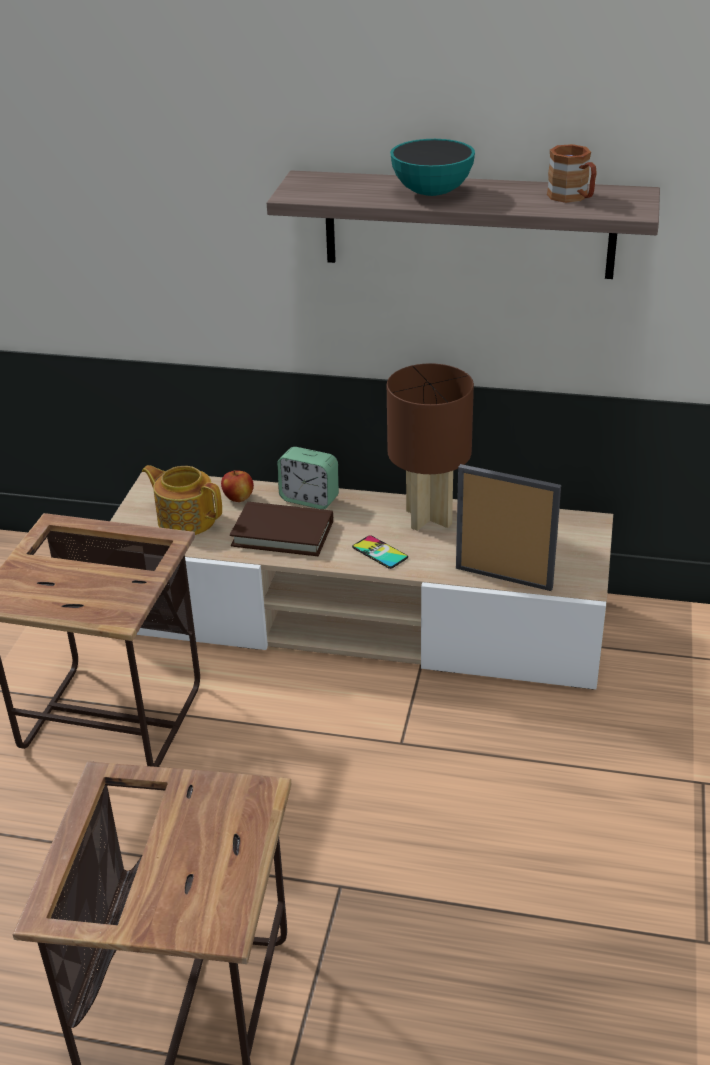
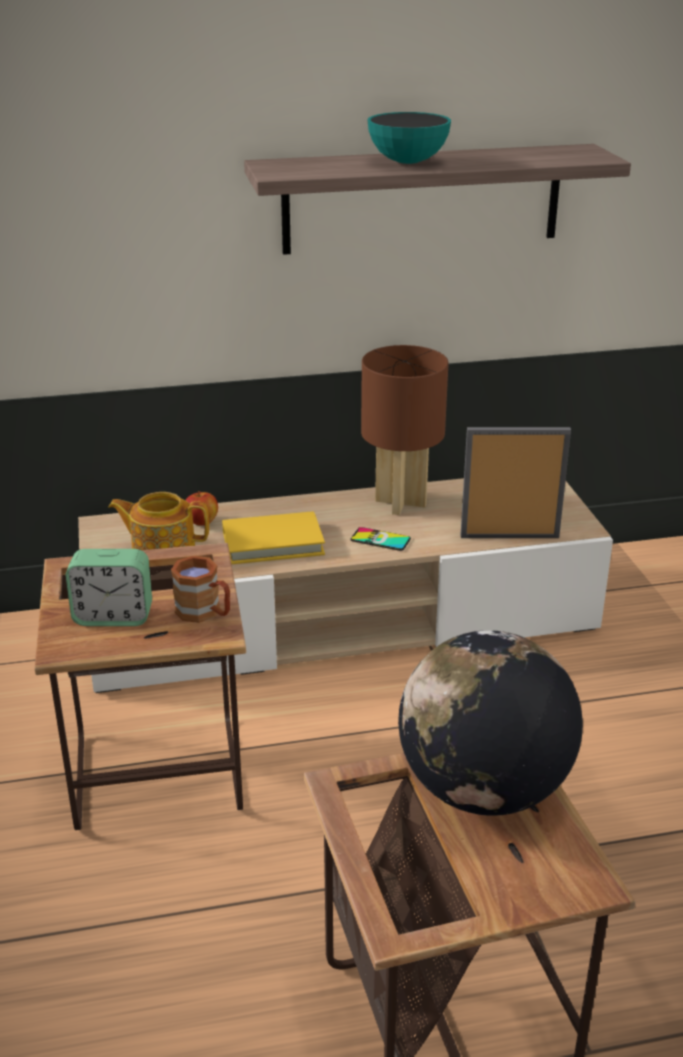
camera: 25 degrees left, 5 degrees down
(208, 821) = (483, 789): none -> globe
(282, 533) = (273, 543): brown book -> yellow book
(309, 499) = (274, 509): alarm clock -> alarm clock (113, 616)
(572, 198) = (536, 155): brown mug -> brown mug (205, 613)

